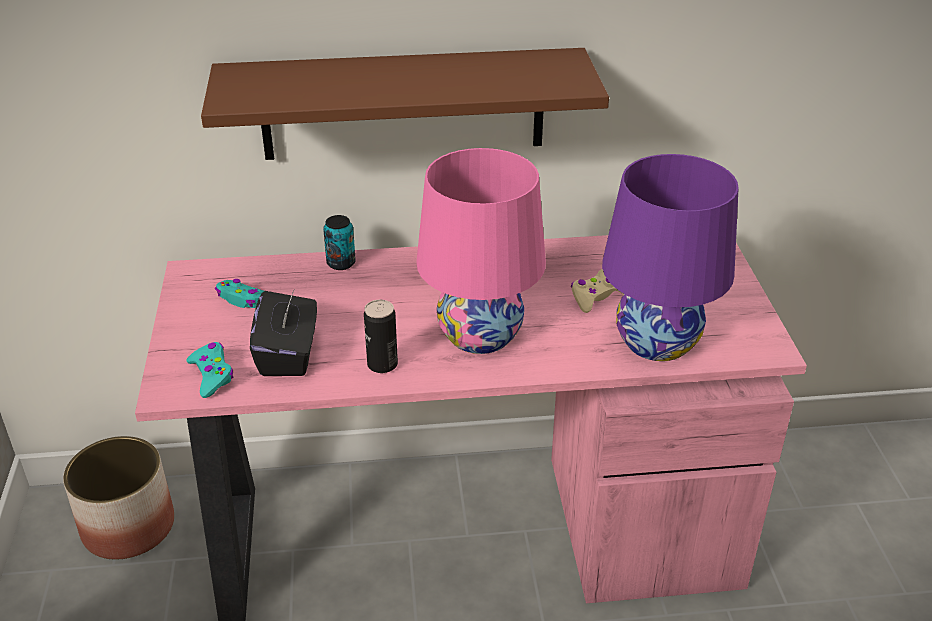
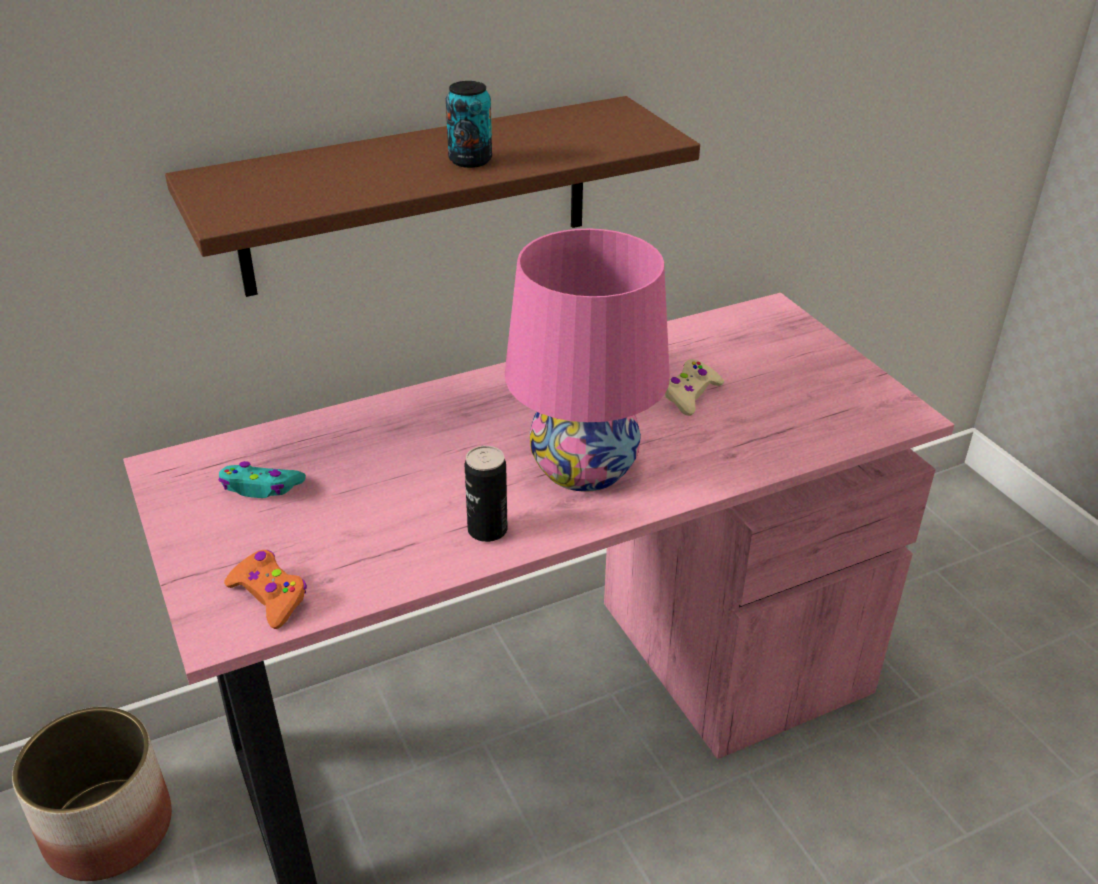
camera: 20 degrees left, 0 degrees up
(212, 375) = (269, 595): turquoise game controller -> orange game controller
(288, 354) = (359, 545): black tissue box -> none
(341, 263) = (362, 416): can -> can (470, 160)
(656, 341) = (786, 431): purple table lamp -> none

